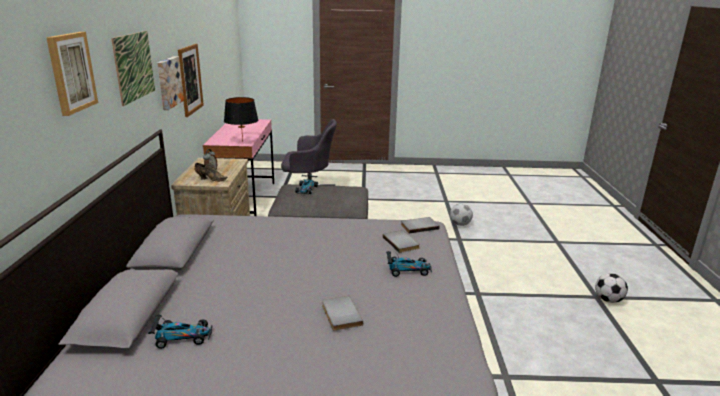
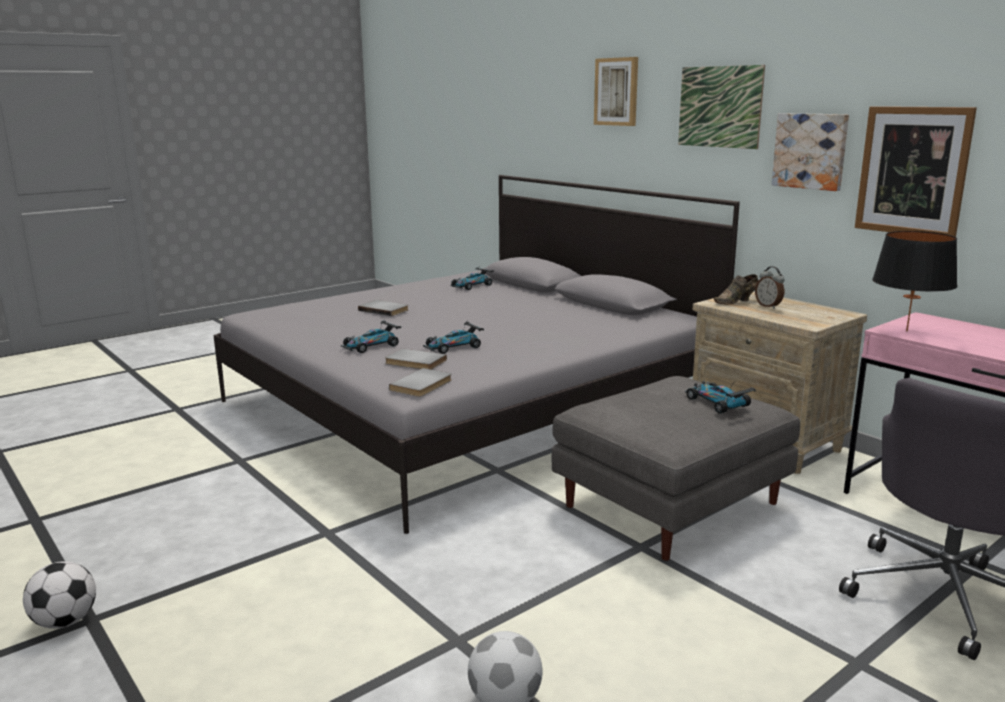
camera: 140 degrees right, 5 degrees down
(360, 247) = (453, 347): none -> toy car

